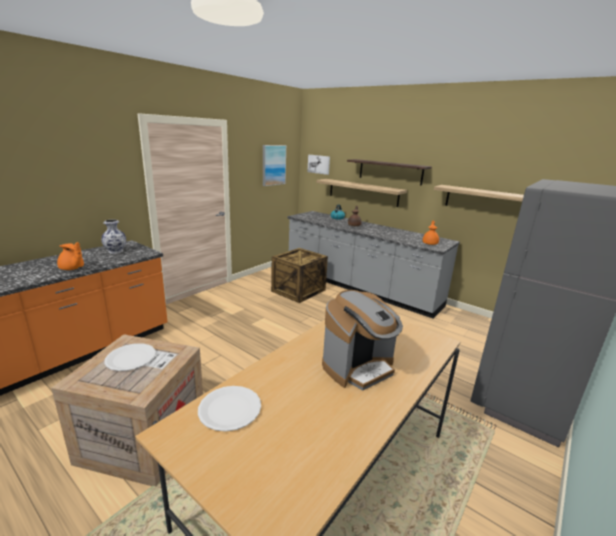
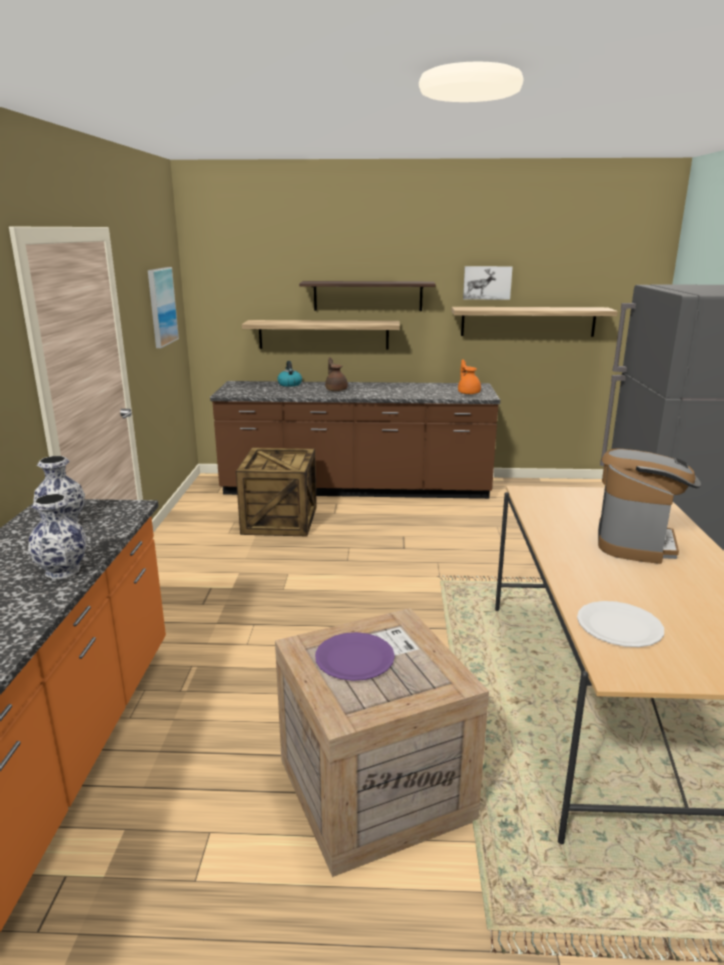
camera: 35 degrees left, 0 degrees up
(72, 268) = (62, 571): orange teapot -> vase
(131, 358) = (354, 658): white plate -> purple plate
(319, 164) = (228, 296): picture -> picture (487, 282)
(359, 287) = (356, 489): grey counter -> brown counter

